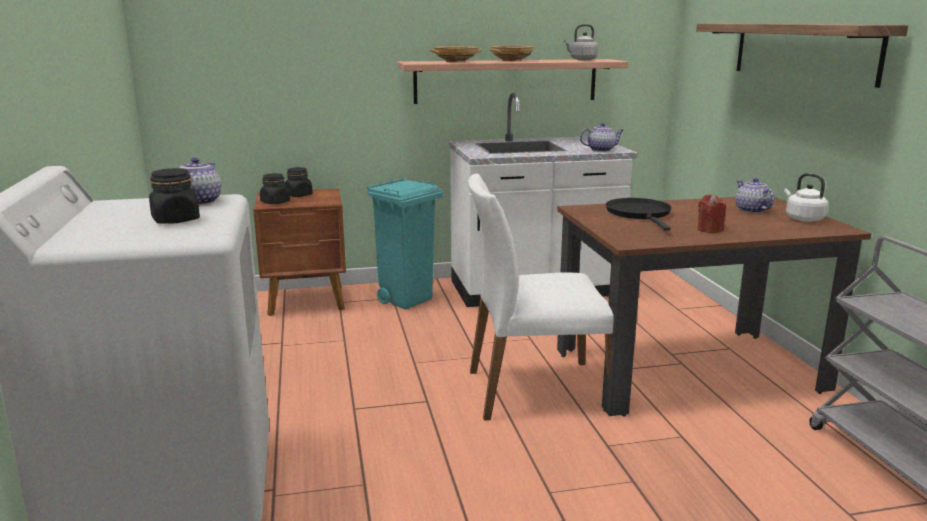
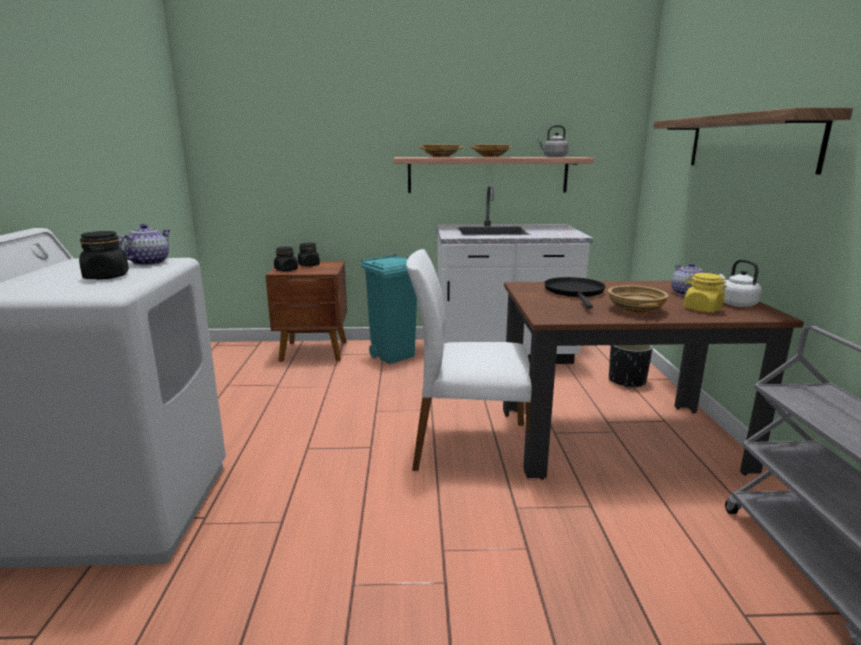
camera: 10 degrees right, 0 degrees up
(601, 150) = (562, 235): teapot -> none
(678, 310) = (627, 381): none -> black planter
(710, 229) = (635, 309): red candle -> beige bowl
(773, 226) = (701, 309): none -> yellow jar

